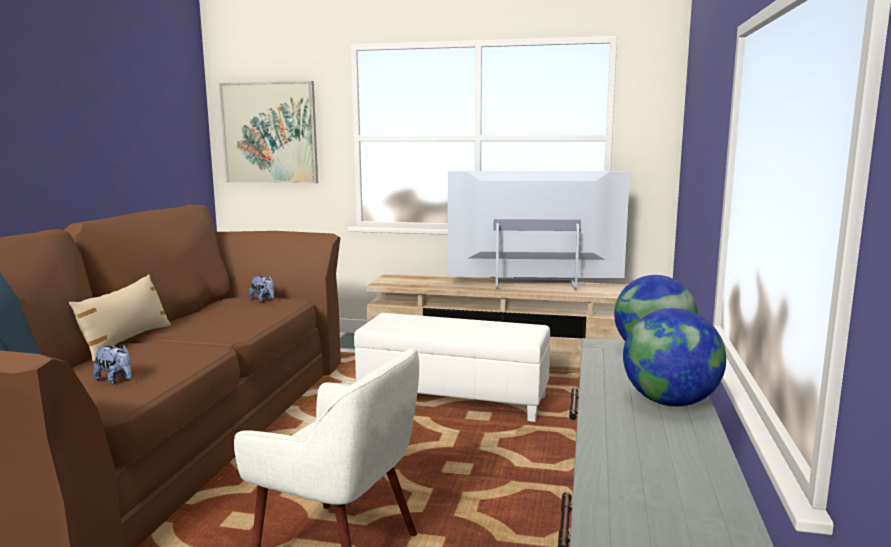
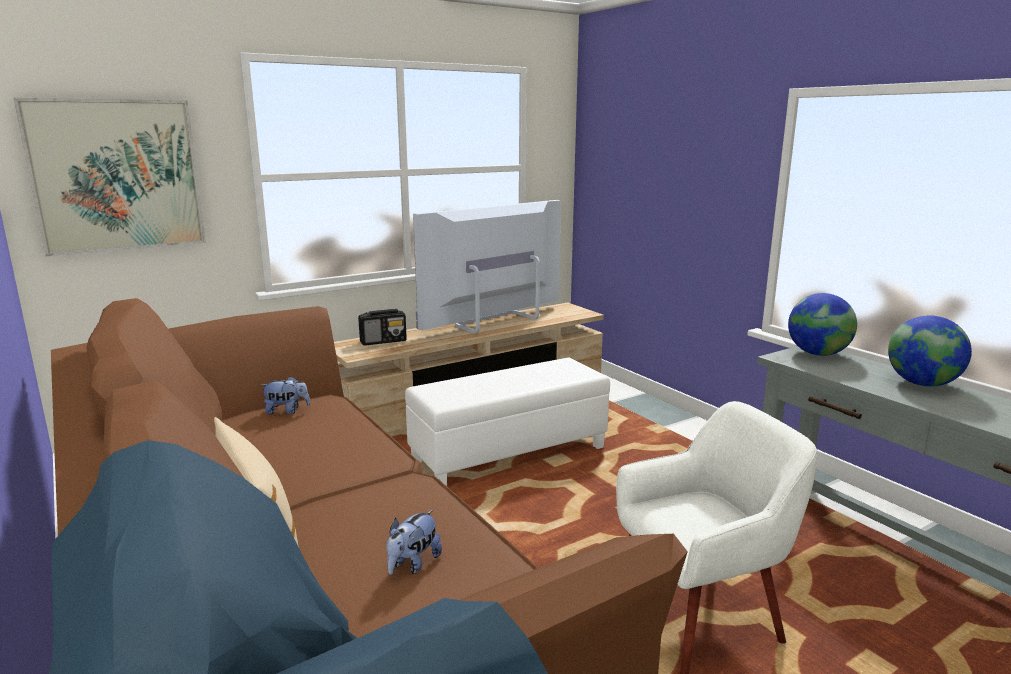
camera: 45 degrees left, 5 degrees up
(116, 380) = (413, 564): plush toy -> plush toy turned 135 degrees clockwise
(421, 280) = (383, 341): none -> radio

